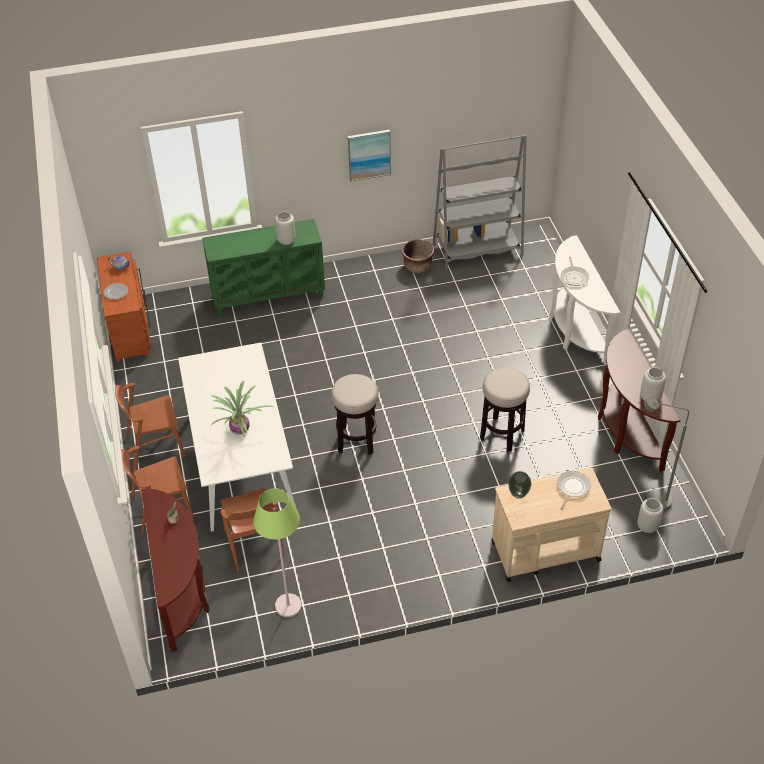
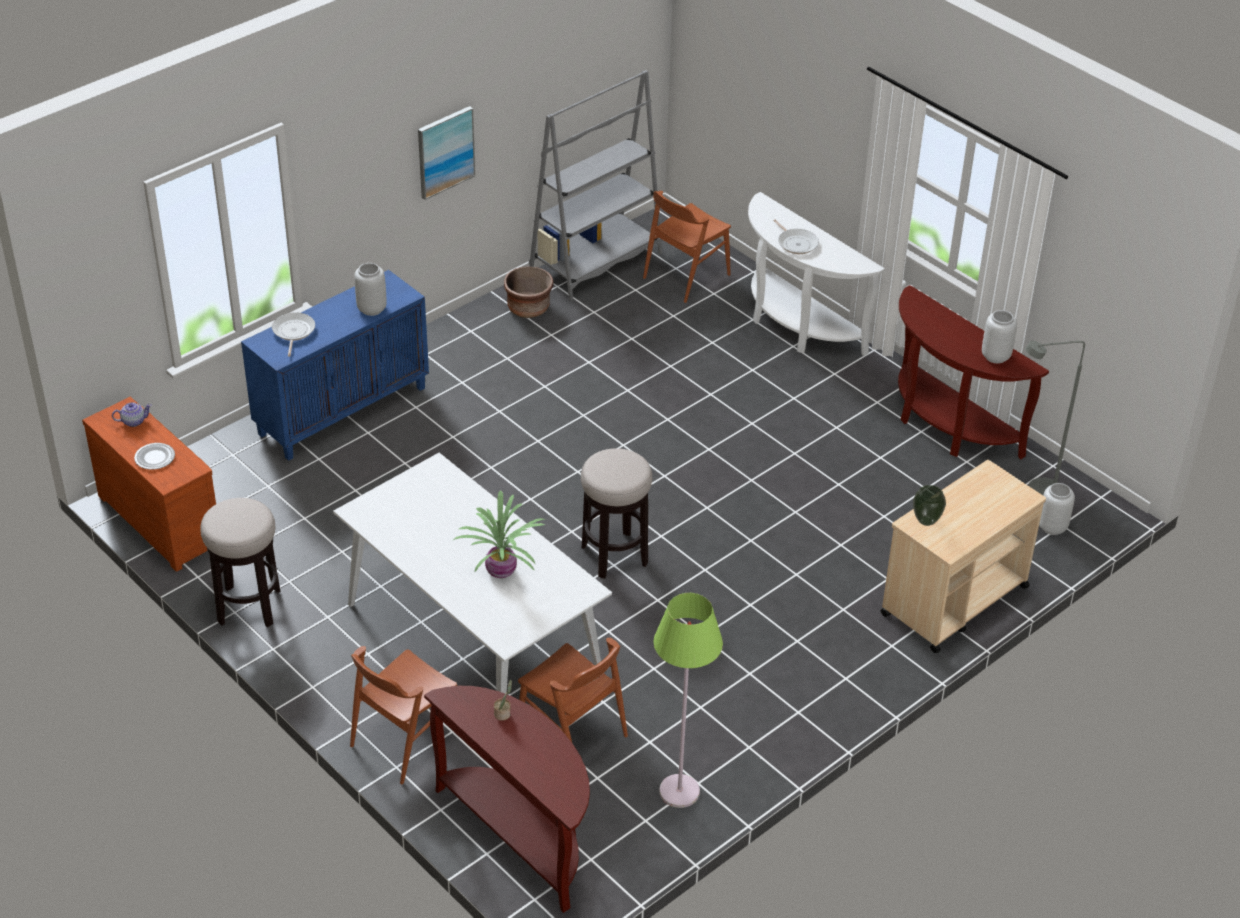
camera: 30 degrees left, 5 degrees down
(155, 446) = (329, 662): brown chair -> brown chair (686, 276)
(269, 295) = (343, 410): green cabinet -> blue cabinet
(502, 434) = (798, 482): stool -> stool (249, 606)
(572, 488) = (983, 491): frying pan -> frying pan (293, 332)

